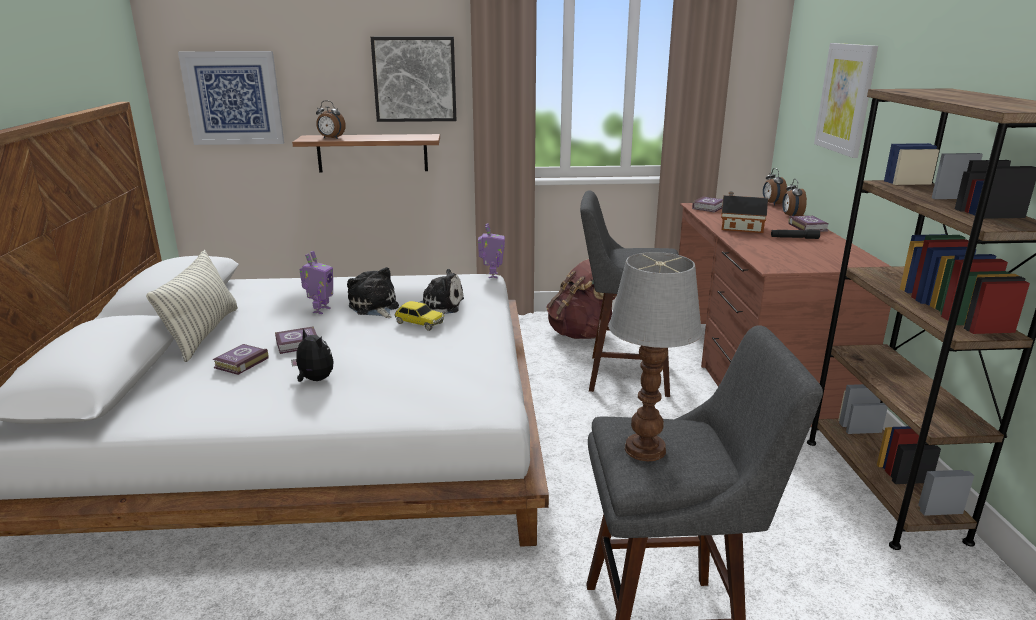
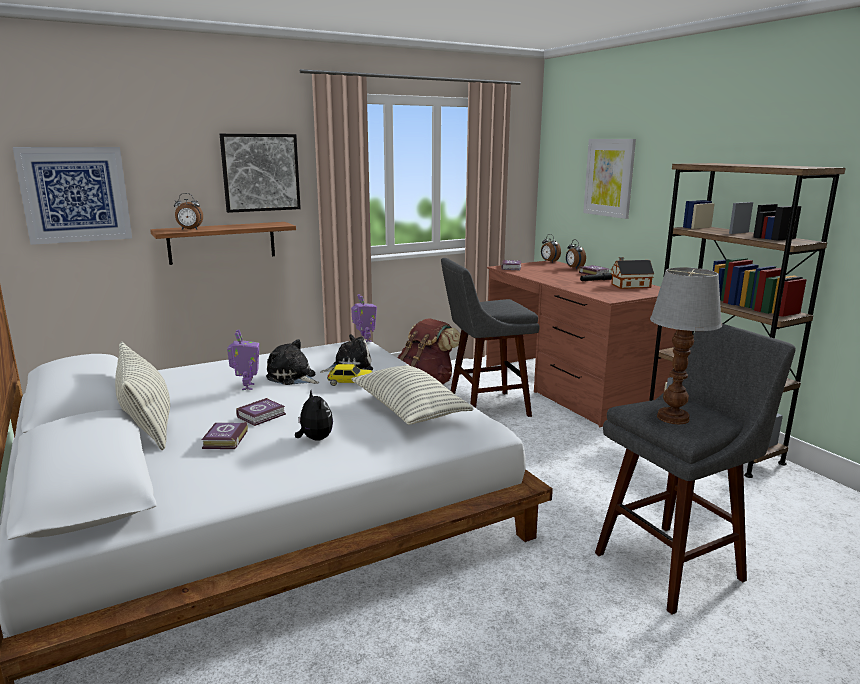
camera: 25 degrees left, 5 degrees down
(314, 380) = (314, 439): plush toy -> plush toy turned 45 degrees clockwise
(437, 367) = (409, 410): none -> pillow
(740, 227) = (552, 278): toy house -> toy house (629, 286)

